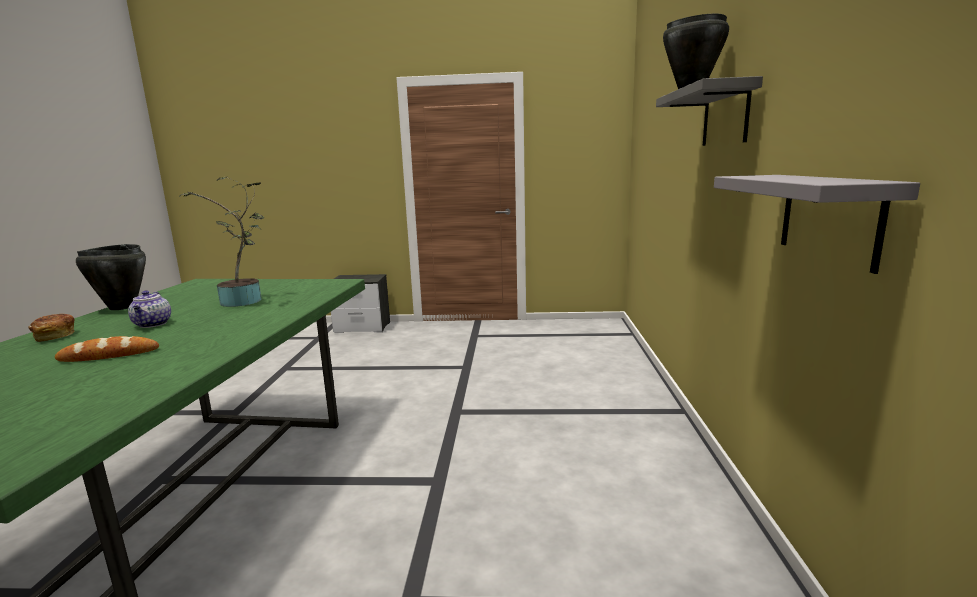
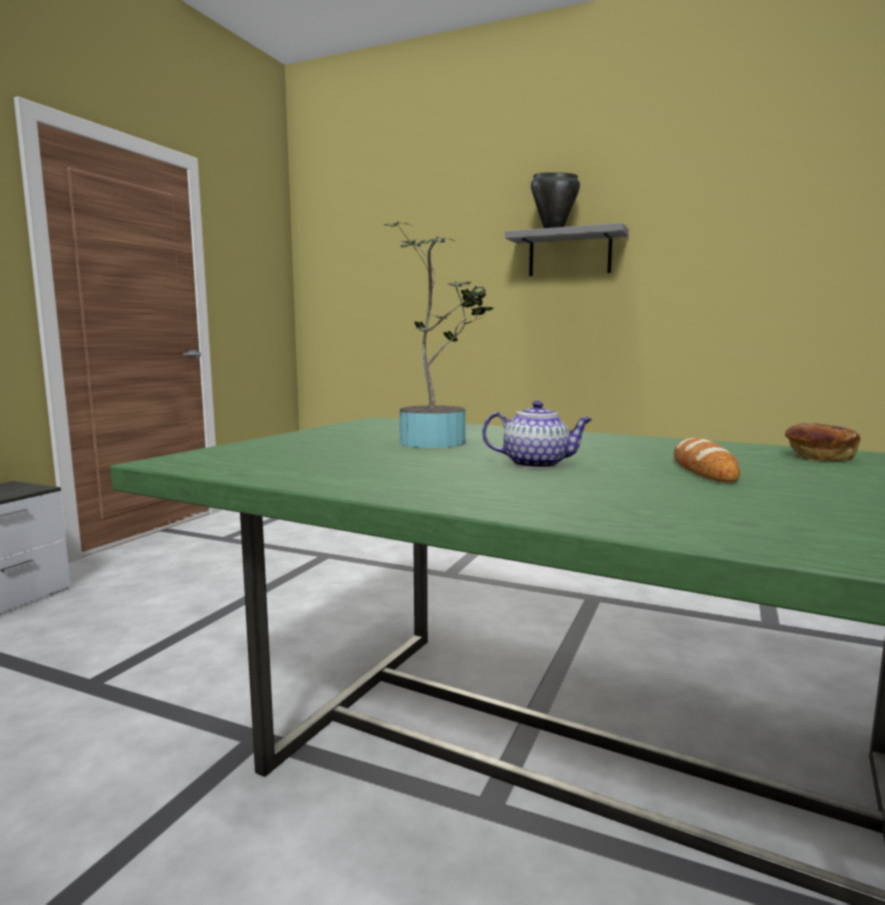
camera: 70 degrees left, 5 degrees down
(55, 336) = (566, 501): bread -> bread (819, 457)
(122, 307) = (351, 485): black cooking pot -> none
(828, 218) = (724, 313): grey shelf -> none

